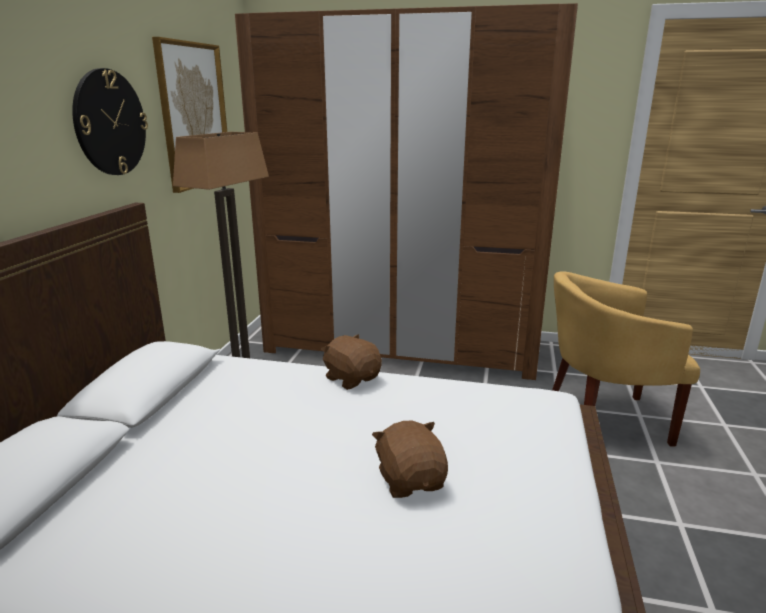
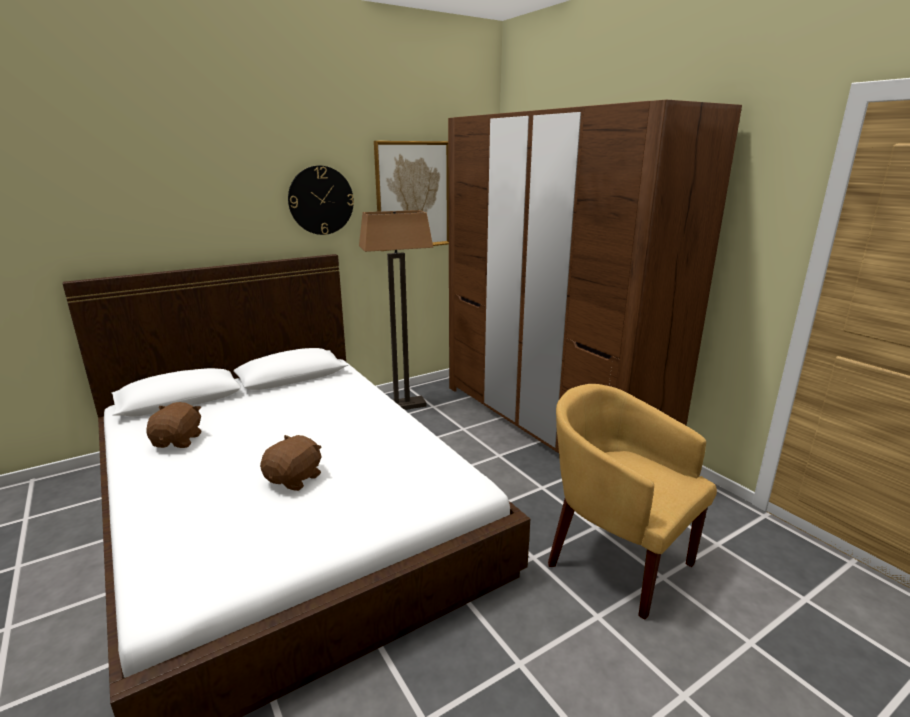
camera: 45 degrees right, 0 degrees up
(352, 378) = (386, 412): brown plush toy -> brown plush toy (179, 441)

